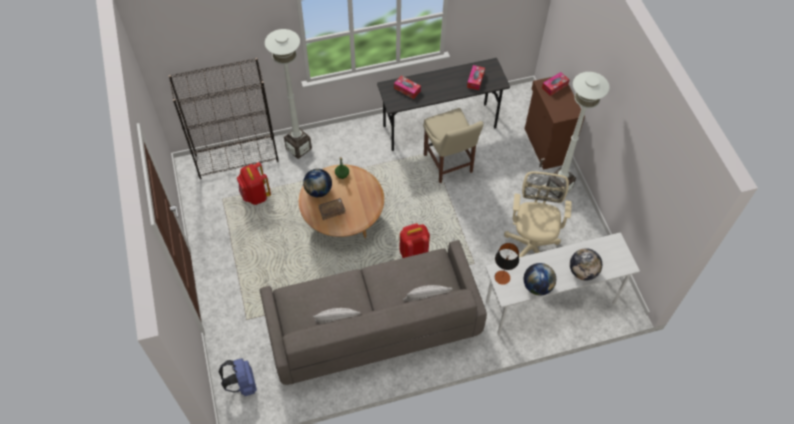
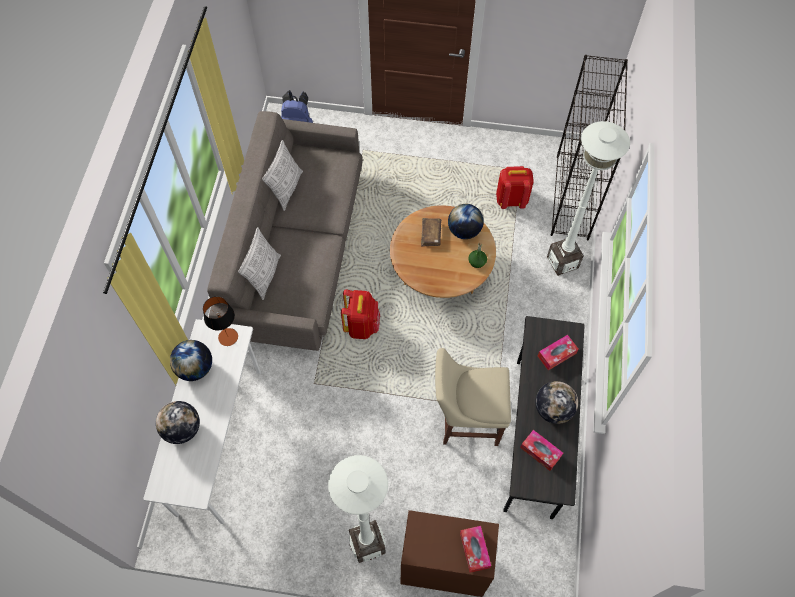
camera: 115 degrees right, 5 degrees up
(445, 81) = (553, 409): none -> globe
(531, 245) = (303, 460): beige office chair -> none

